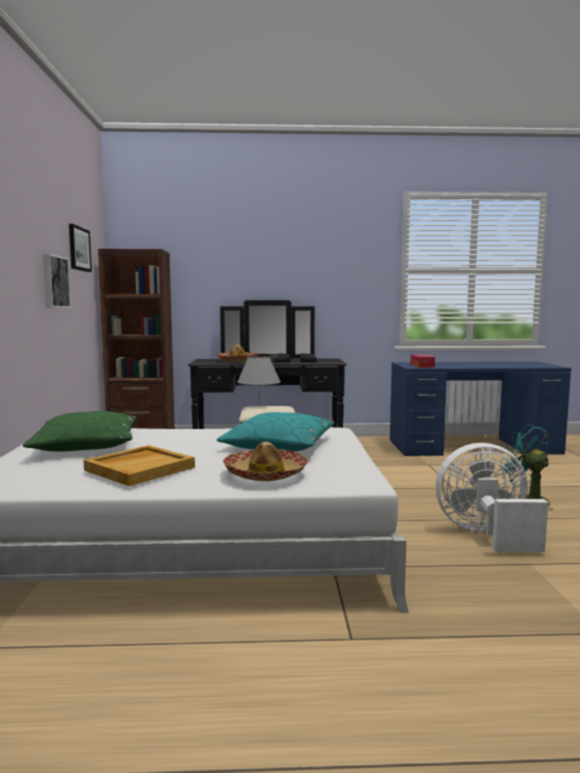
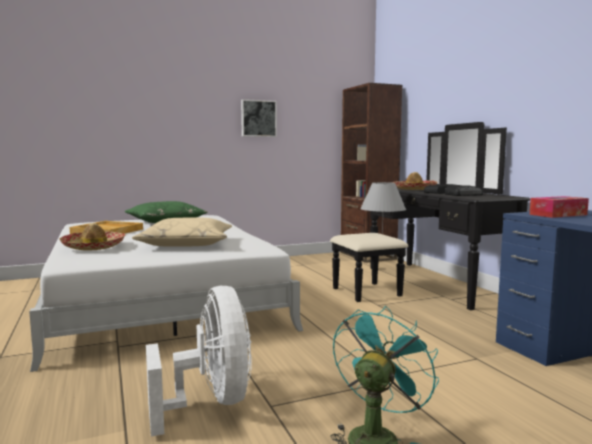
camera: 70 degrees right, 0 degrees up
(79, 249) = (308, 92): picture -> none
(279, 445) = (186, 244): turquoise pillow -> beige pillow

